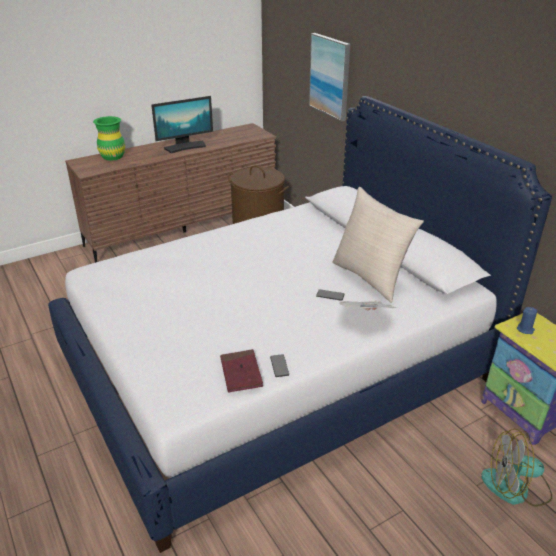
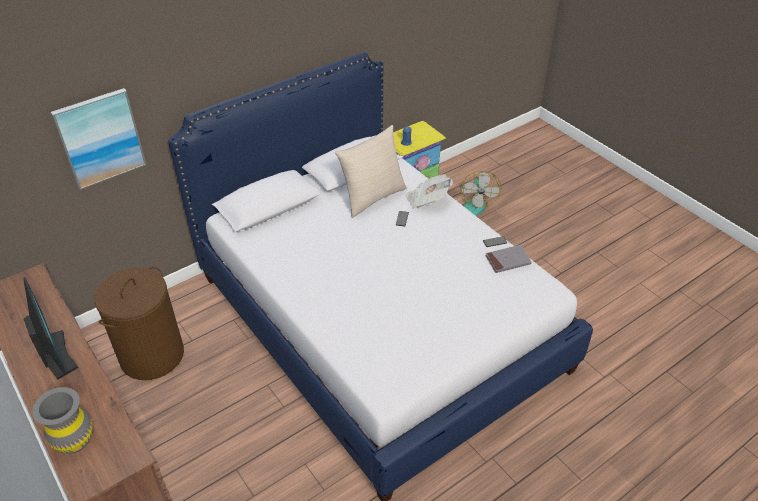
camera: 95 degrees left, 10 degrees up
(113, 156) = (74, 440): green vase -> grey vase
(241, 373) = (508, 260): red book -> grey book

